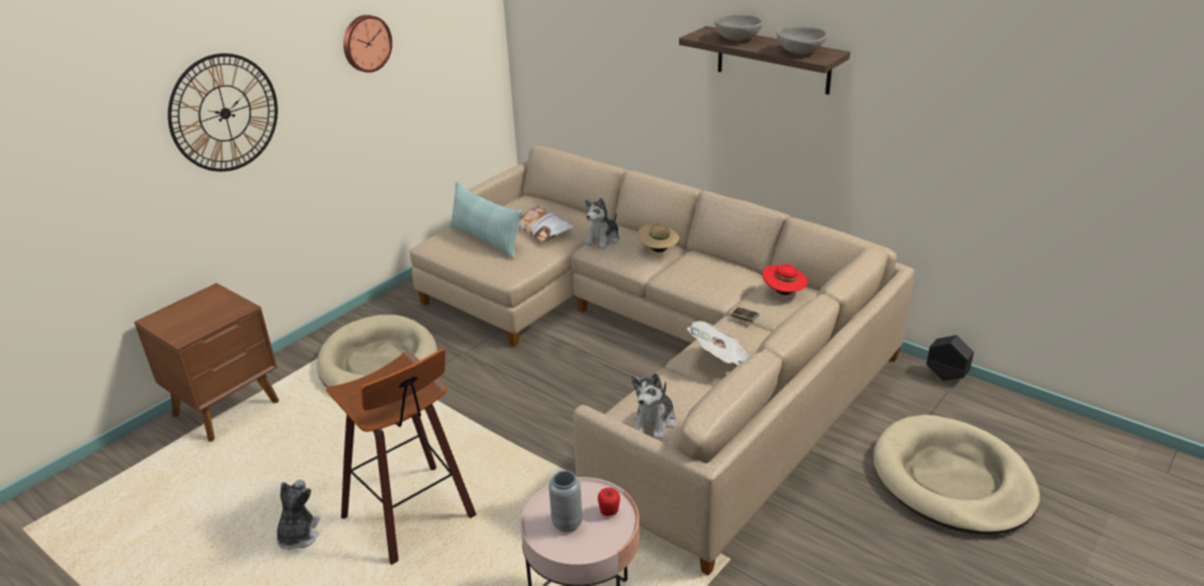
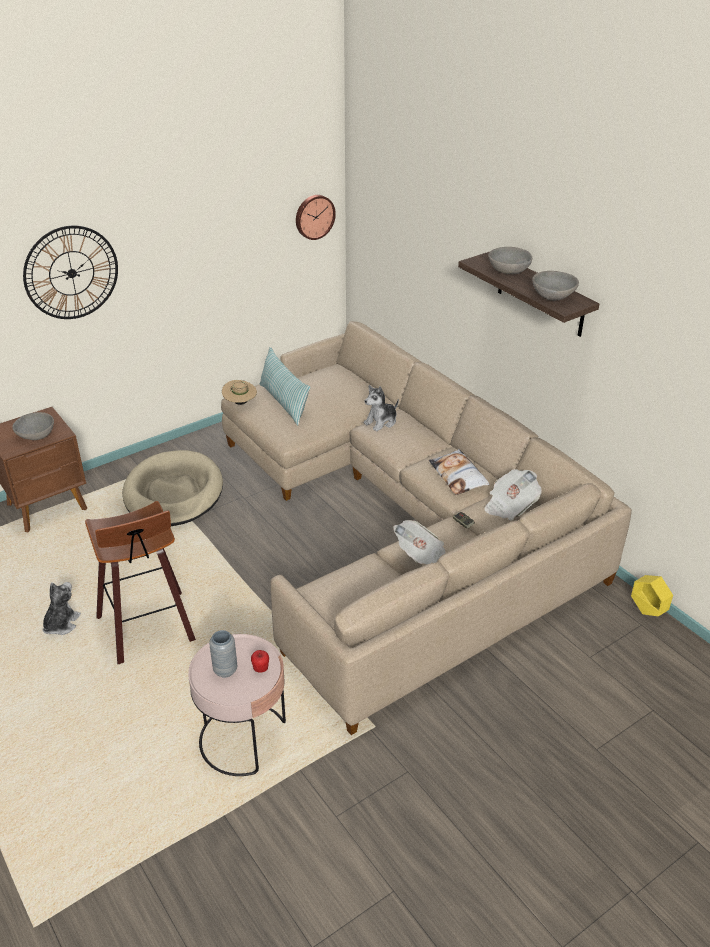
camera: 15 degrees right, 5 degrees up
(209, 316) = (35, 436): none -> grey bowl
(366, 43) = (204, 221): wall clock -> wall clock (314, 216)
(541, 228) = (333, 401): pillow -> pillow (458, 476)
(654, 422) = (339, 601): plush toy -> none
(658, 250) = (423, 442): beige hat -> beige hat (240, 403)
(783, 293) = (510, 506): red hat -> newspaper
(946, 376) = (647, 610): black planter -> yellow planter
(952, 480) = (598, 706): beige dog bed -> none

